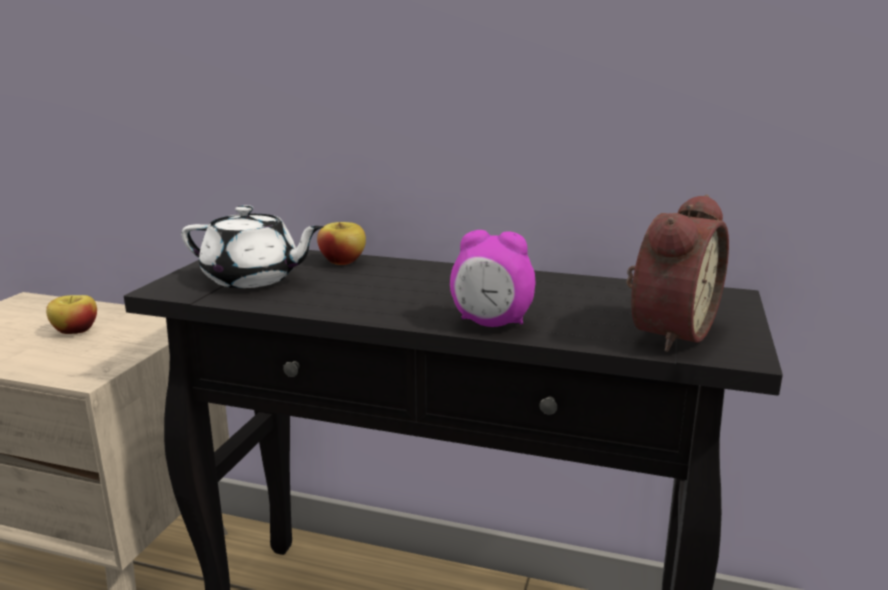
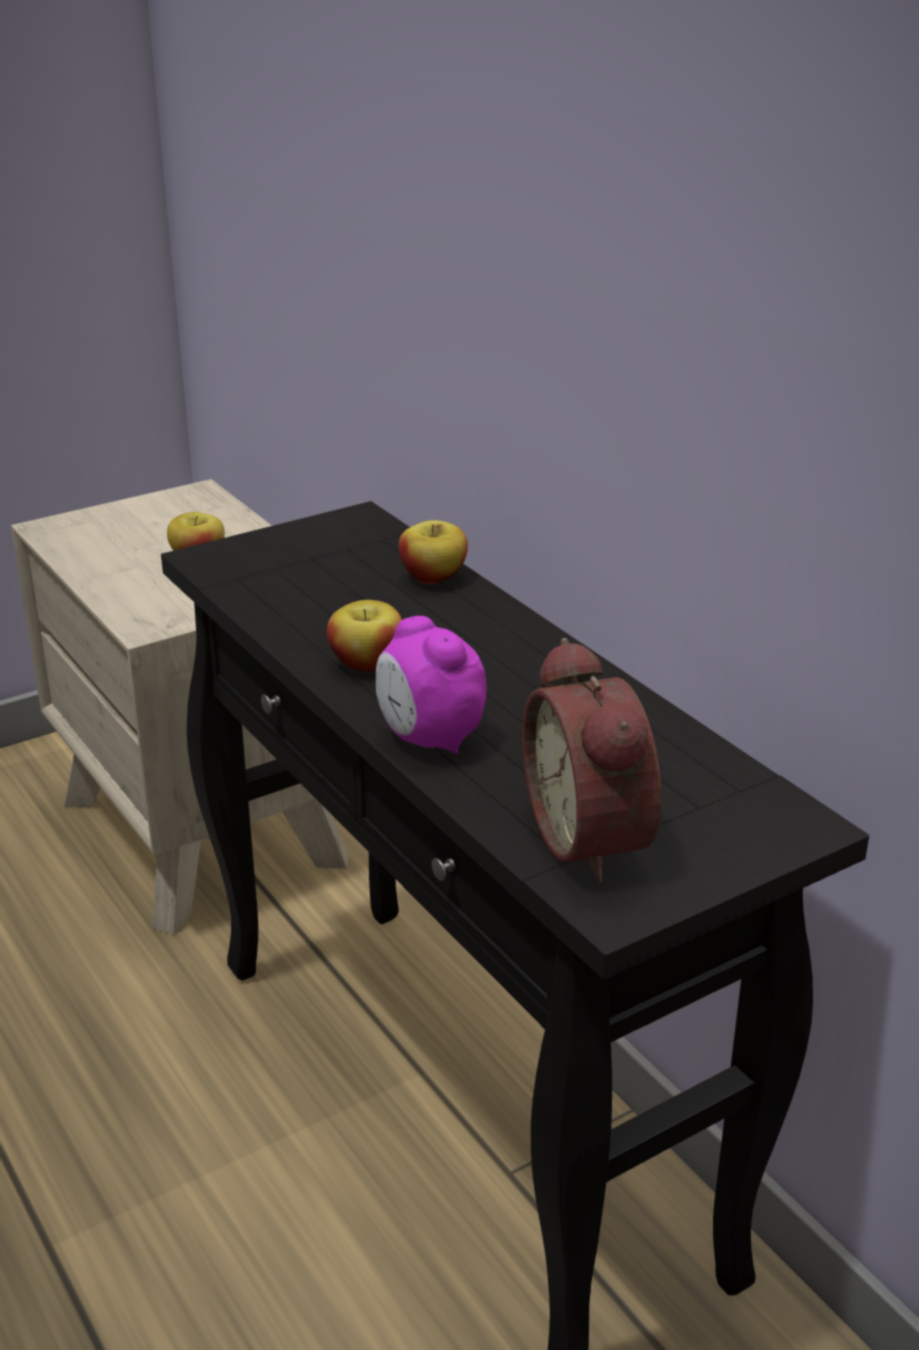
camera: 40 degrees right, 10 degrees up
(253, 279) = (301, 573): white teapot -> none
(381, 304) = (366, 663): none -> apple
(666, 331) = (596, 838): alarm clock -> alarm clock turned 90 degrees clockwise

